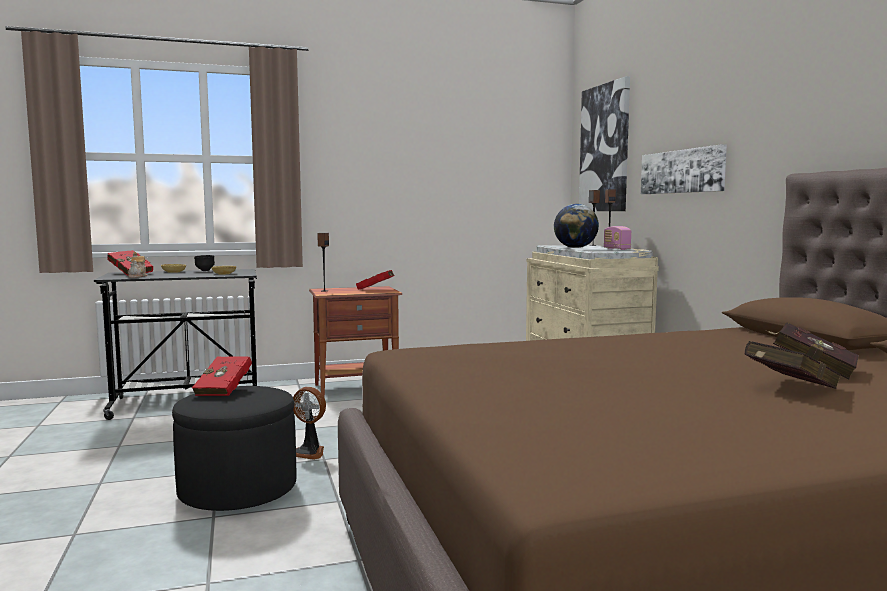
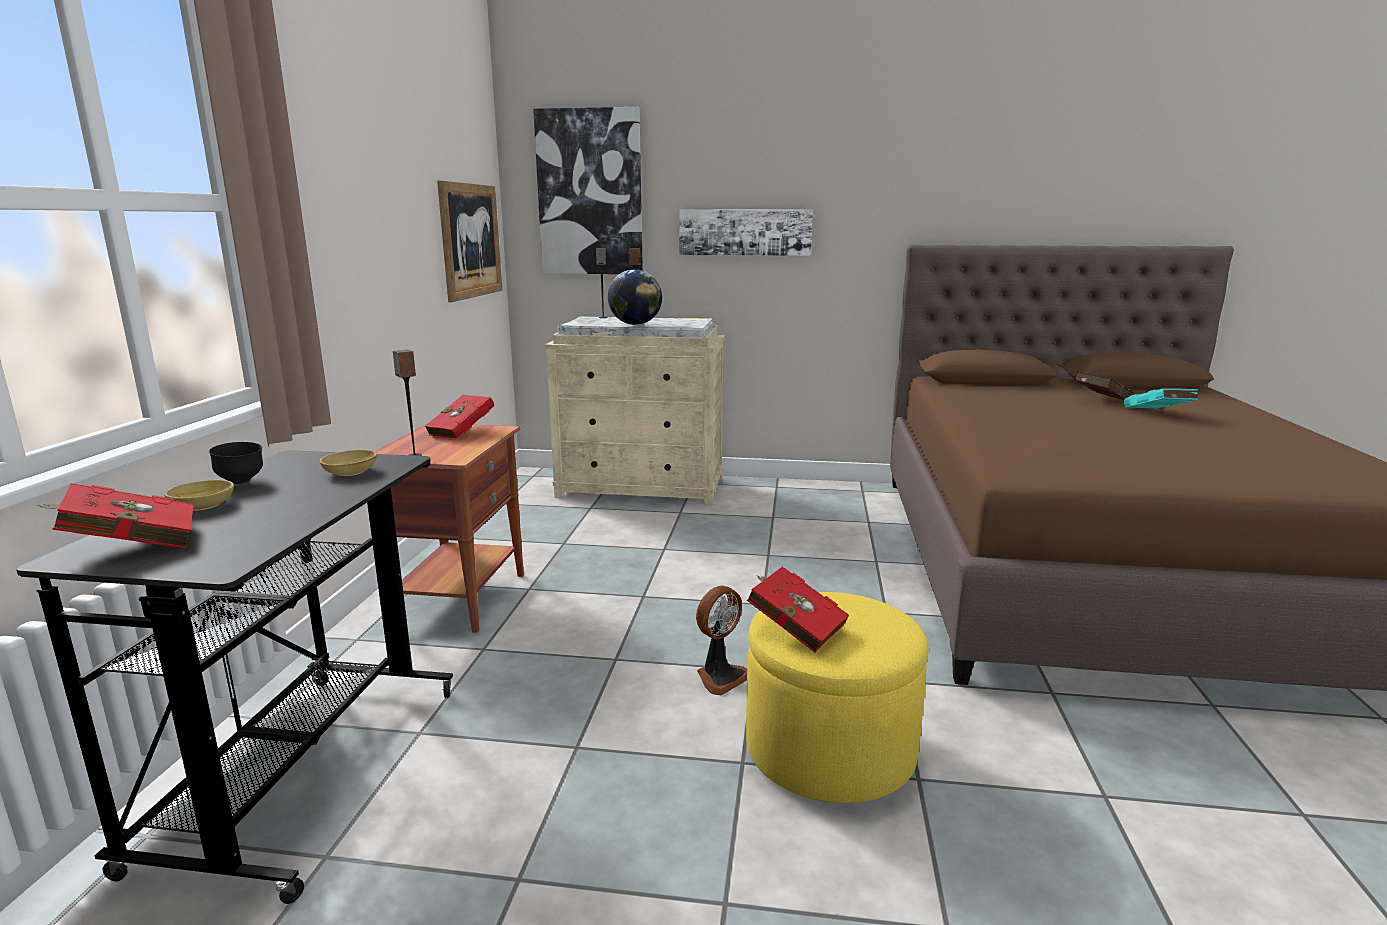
camera: 65 degrees left, 10 degrees up
(138, 276) = (247, 538): teapot -> none
(238, 489) = (830, 749): black ottoman -> yellow ottoman
(512, 185) = (470, 240): none -> picture
(616, 249) = (677, 321): radio -> none
(787, 388) = (1158, 414): red book -> turquoise book

